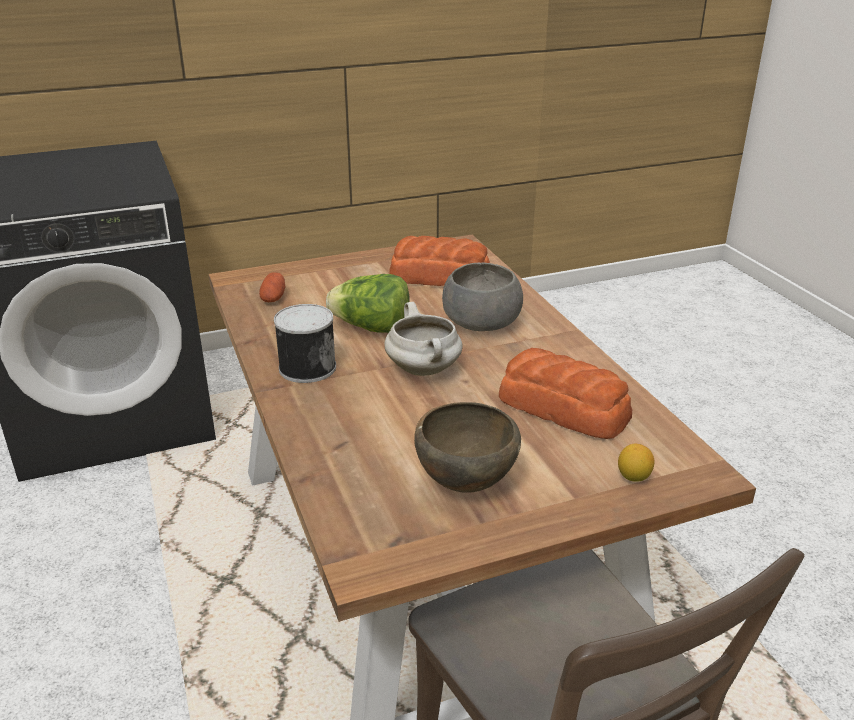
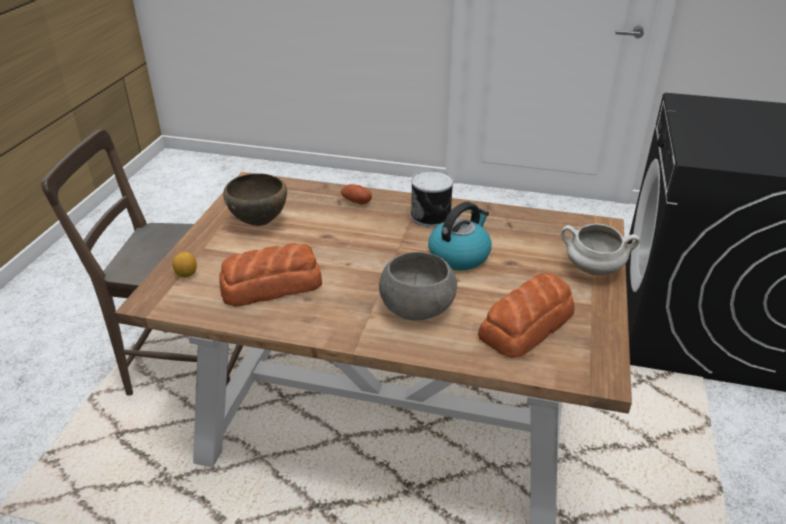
camera: 125 degrees right, 5 degrees up
(273, 298) = (551, 232): potato -> potato (356, 201)
(372, 328) = (459, 255): lettuce -> kettle
(425, 370) = (379, 254): white cooking pot -> white cooking pot (592, 269)

